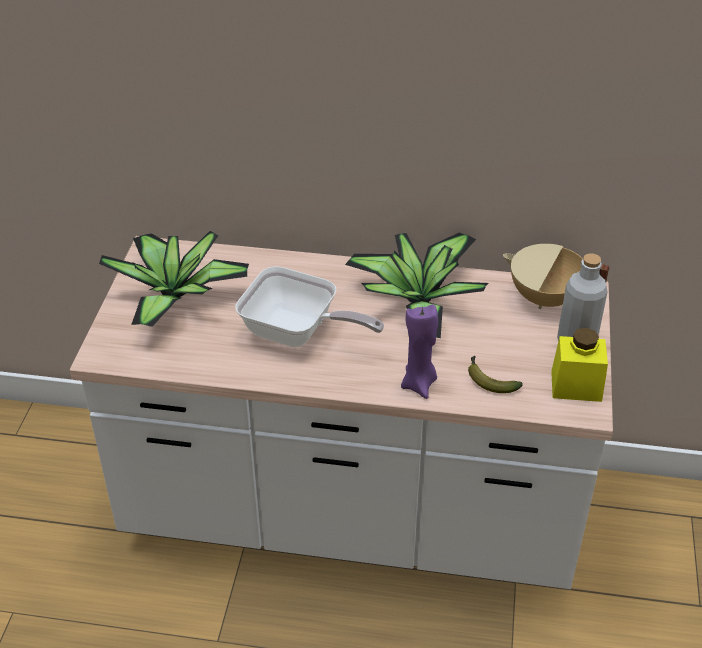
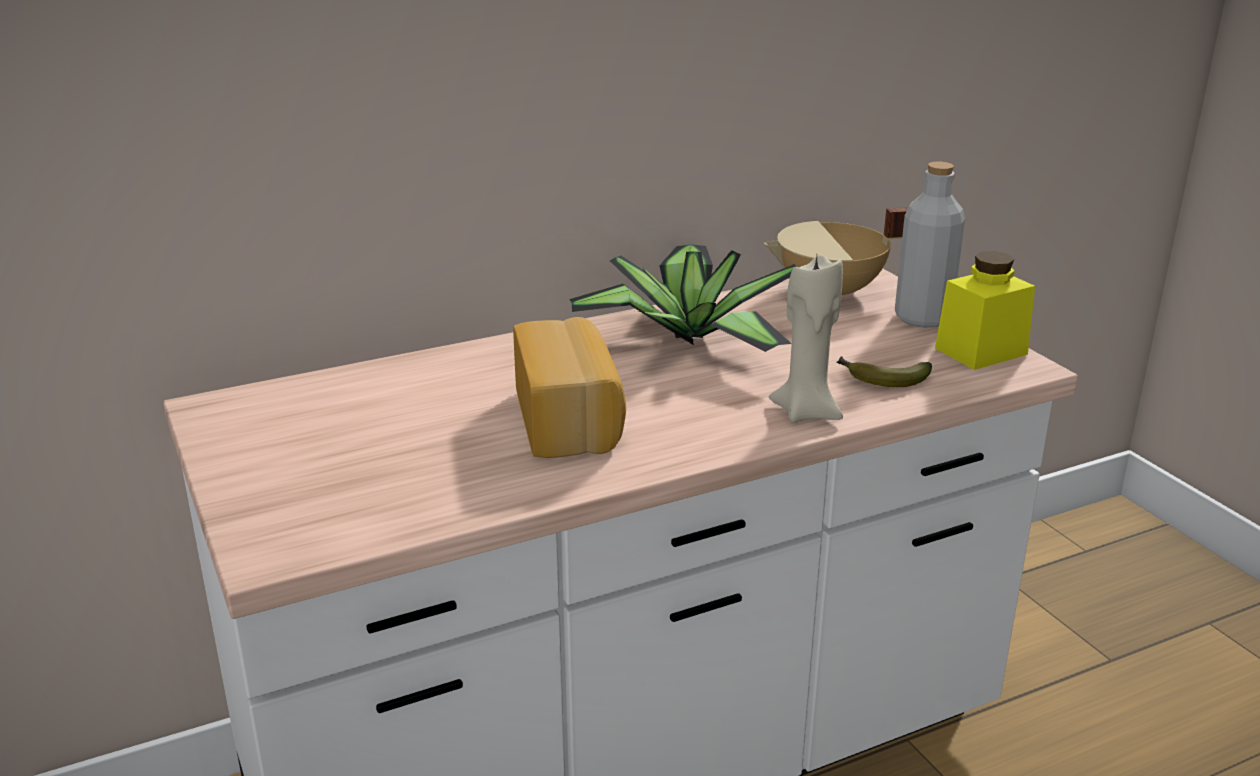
camera: 35 degrees left, 15 degrees down
(176, 295) = (322, 442): potted plant -> none
(297, 333) = (570, 420): frying pan -> bread
(419, 384) = (806, 412): purple candle -> beige candle

